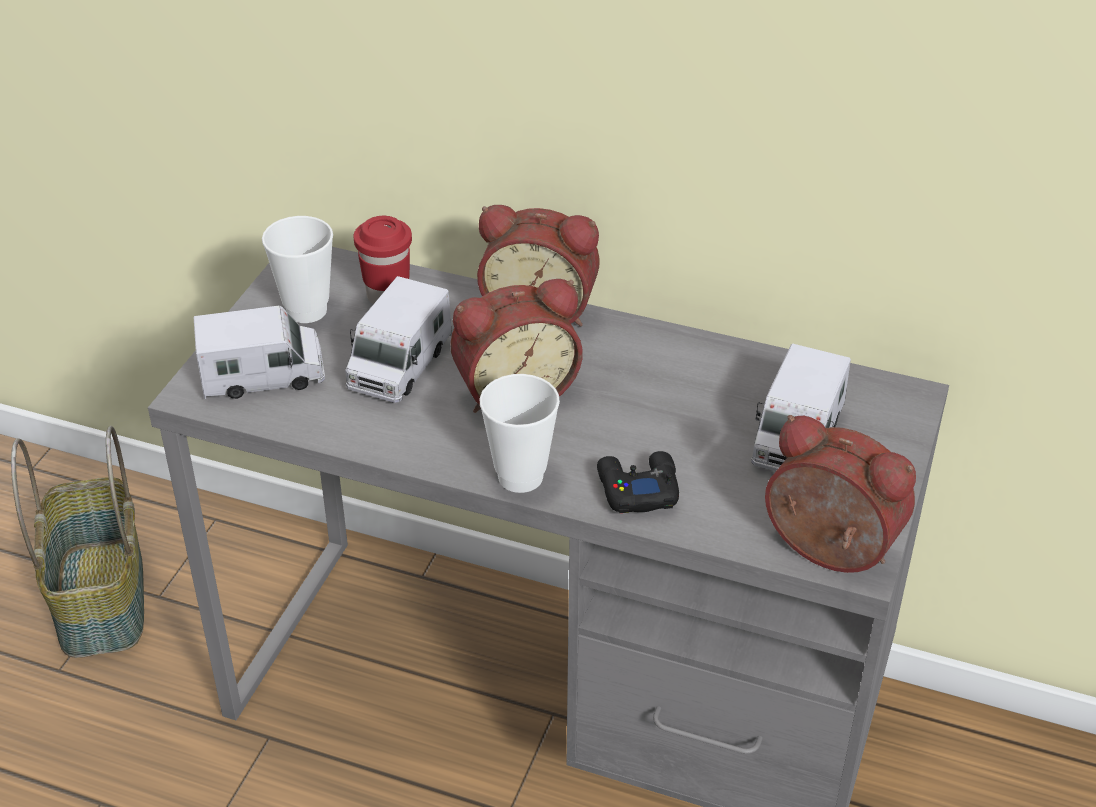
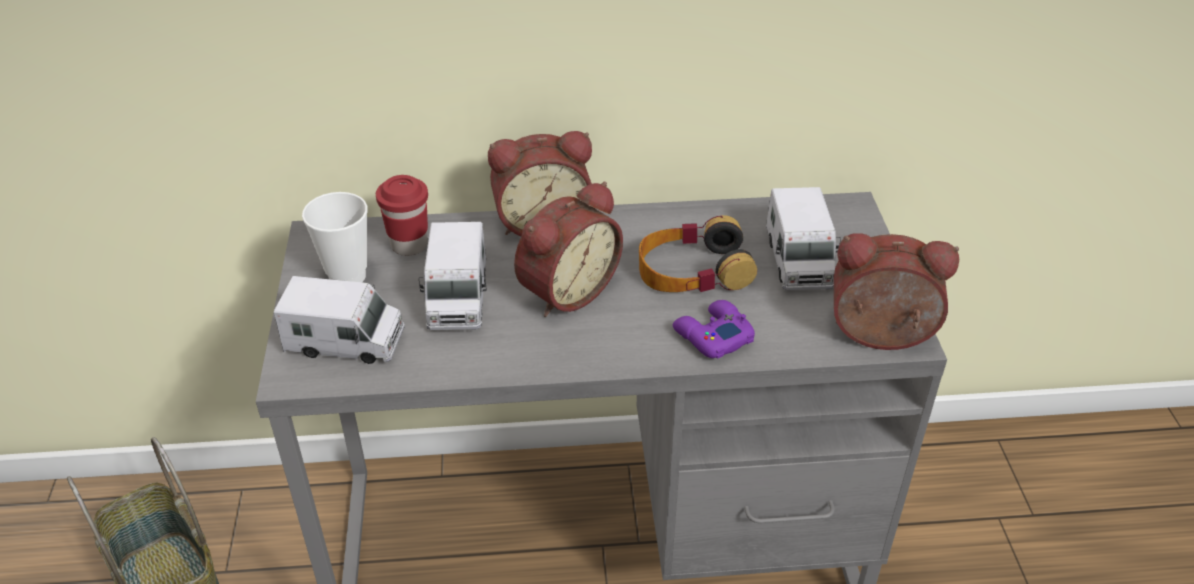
camera: 25 degrees left, 0 degrees up
(263, 376) = (345, 342): toy truck -> toy truck turned 45 degrees clockwise
(520, 477) = (617, 356): cup -> none
(637, 488) = (712, 336): black game controller -> purple game controller
(667, 412) = (693, 270): none -> headphones

